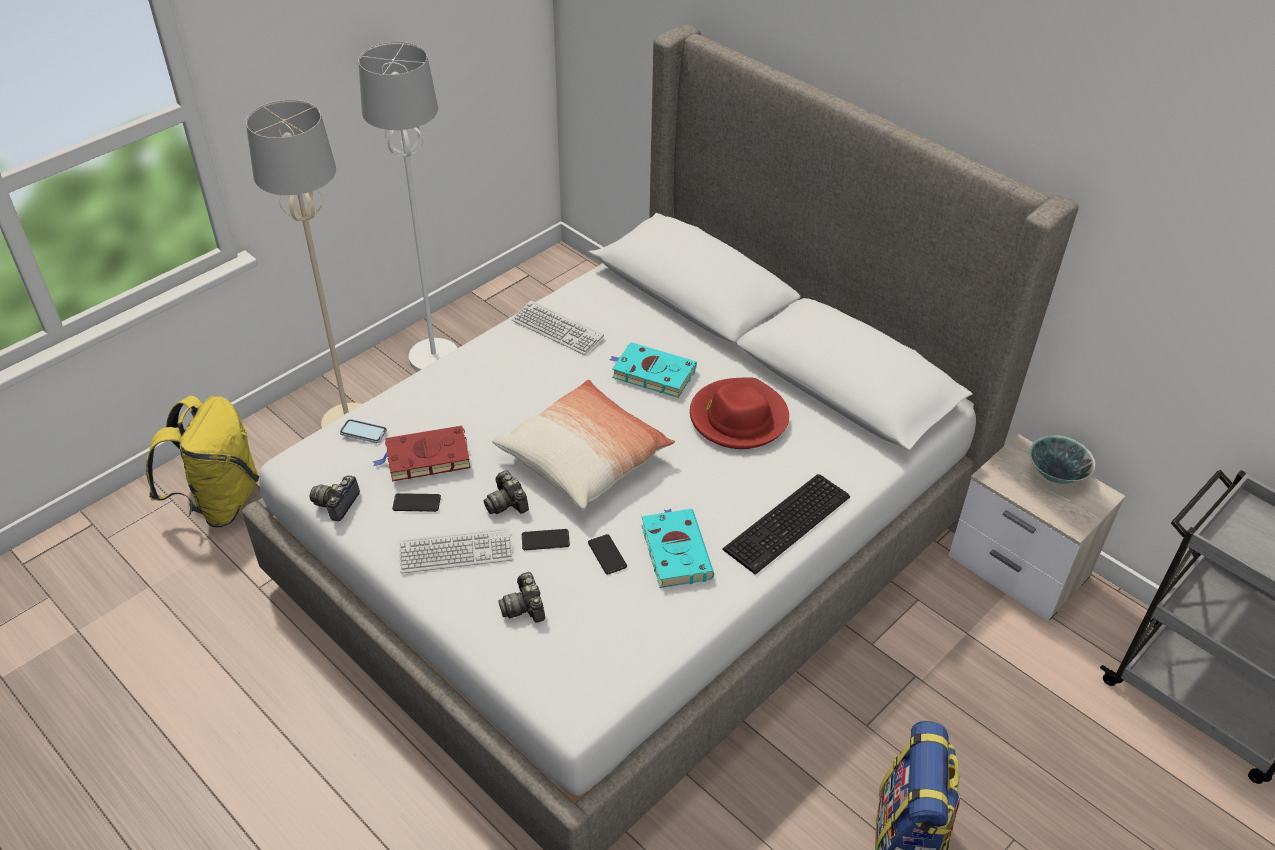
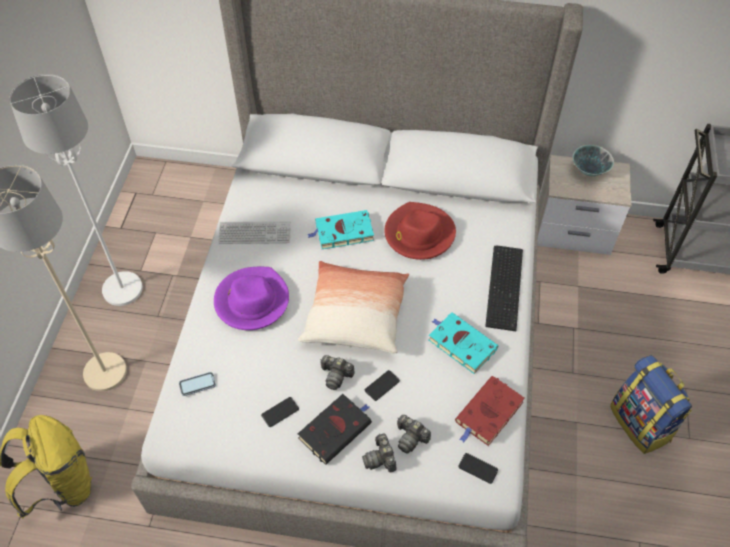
camera: 35 degrees left, 10 degrees up
(337, 504) = (228, 446): camera -> camera (380, 458)
(425, 458) = (257, 377): red book -> red book (488, 414)
(456, 552) = (336, 429): keyboard -> black book
(491, 387) = (252, 300): none -> purple hat
(607, 555) = (426, 372): phone -> phone (478, 468)

